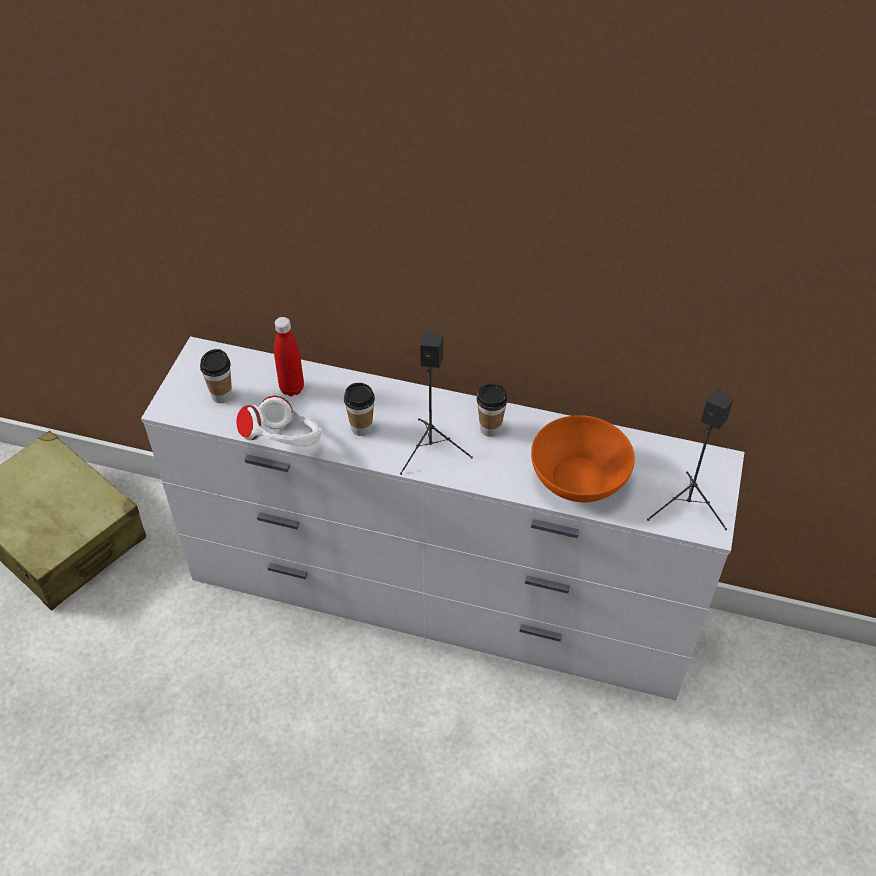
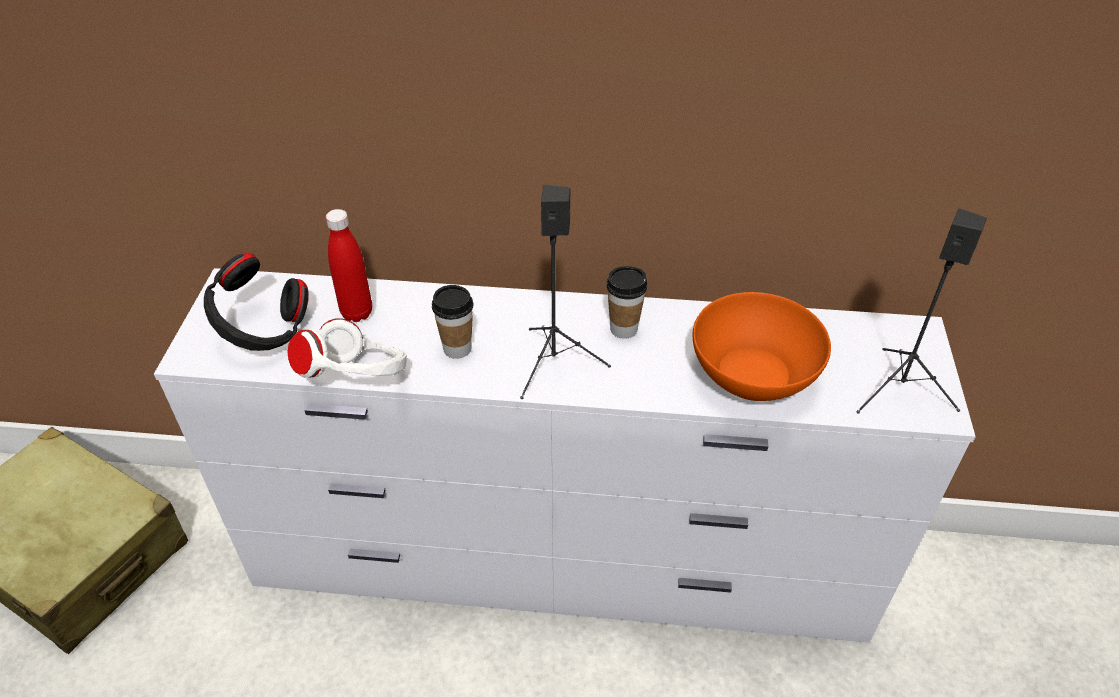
camera: 10 degrees left, 5 degrees down
(222, 395) = (263, 332): cup -> black headphones

